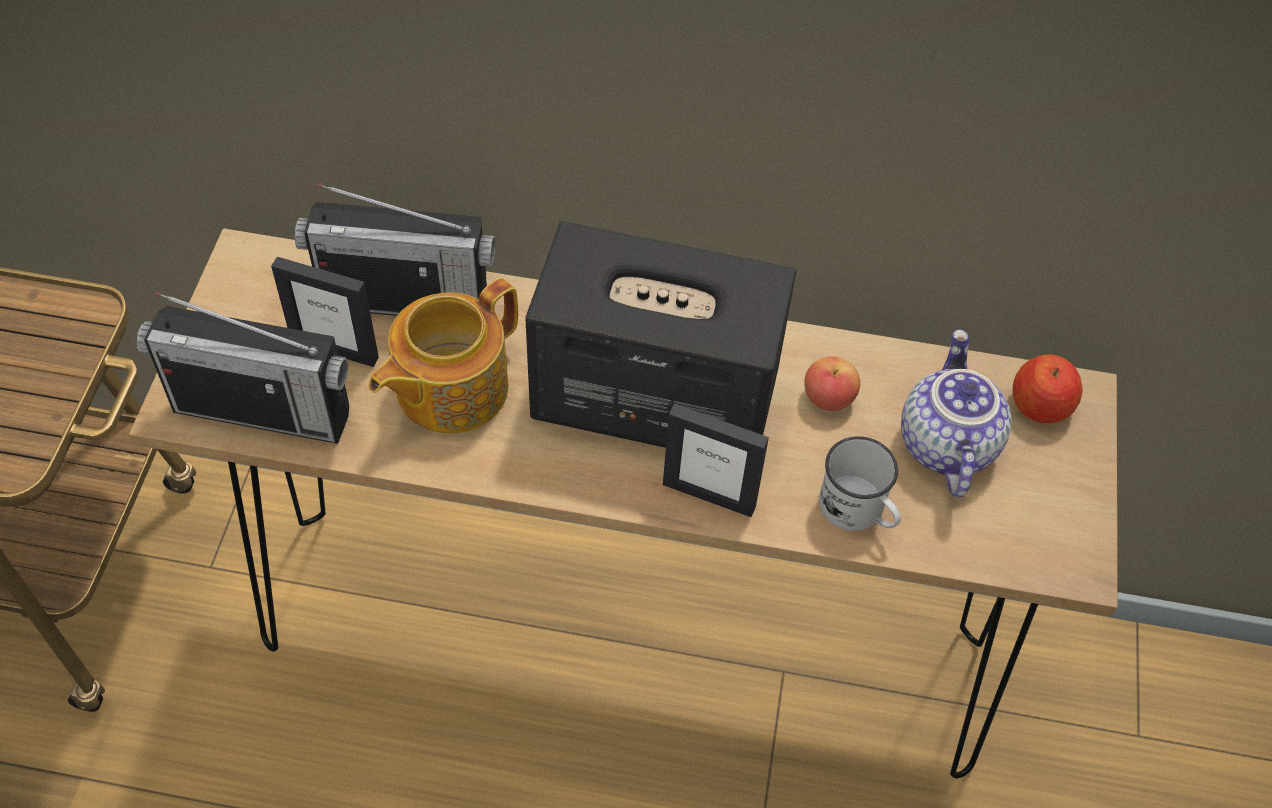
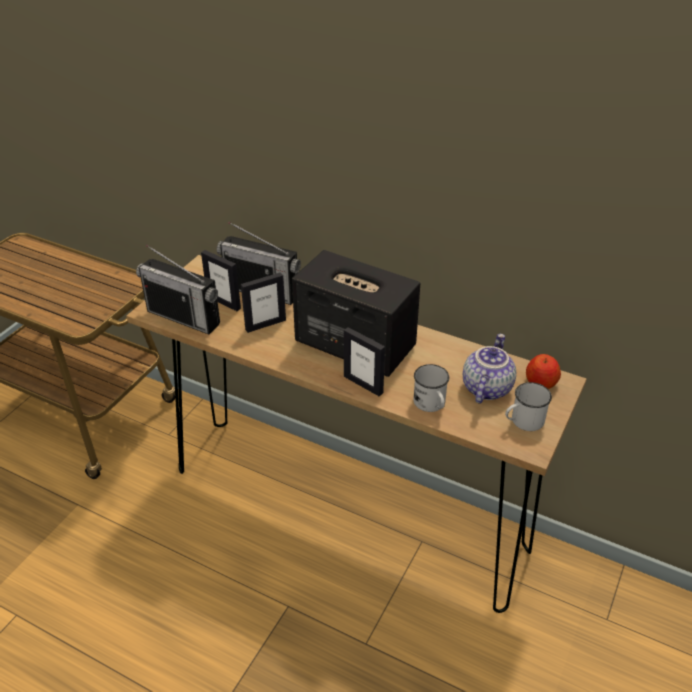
camera: 20 degrees right, 15 degrees down
(449, 388) = (265, 324): teapot -> picture frame
(828, 397) = (436, 360): apple -> none
(1040, 508) = (523, 421): none -> white mug

